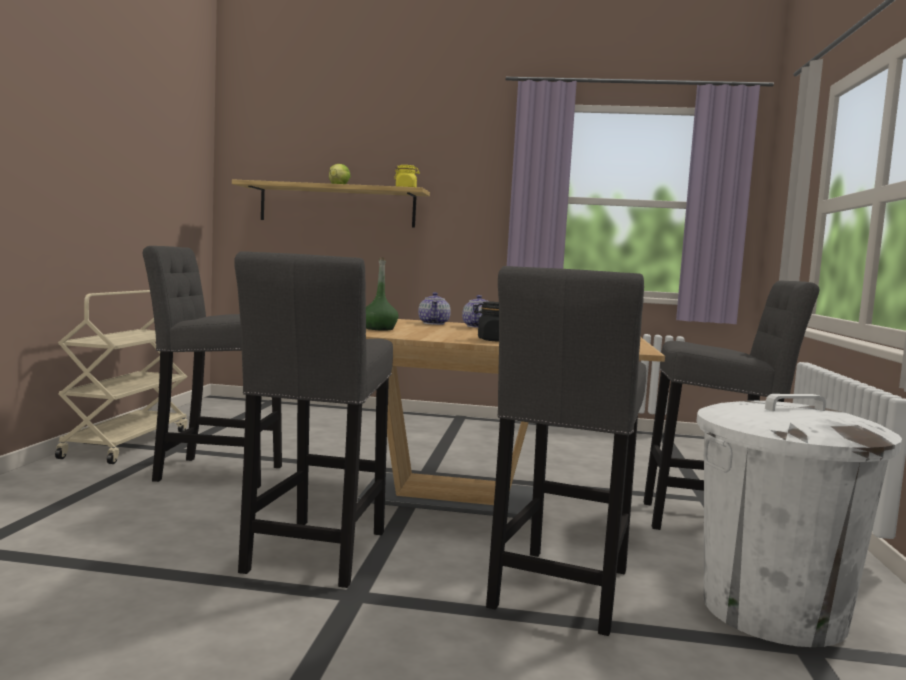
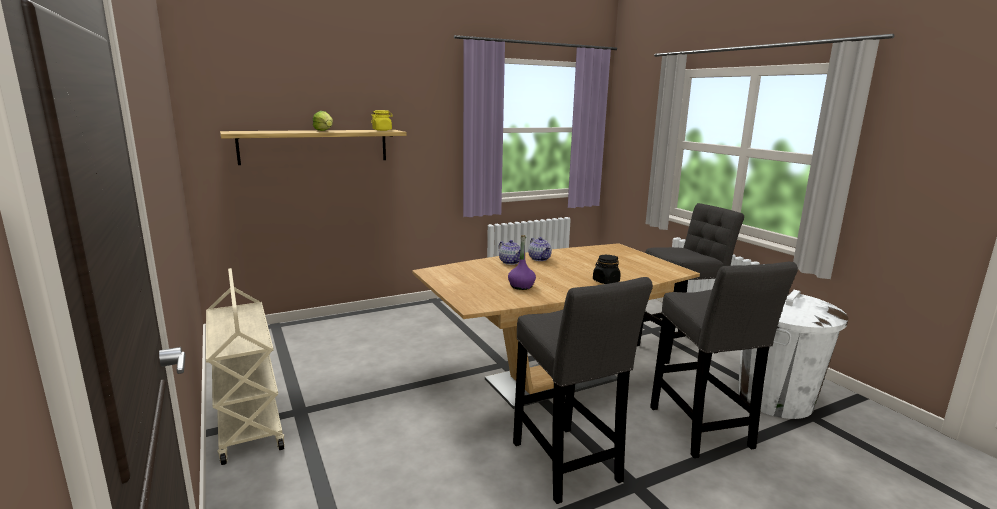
camera: 35 degrees left, 10 degrees up
(213, 472) = (377, 422): grey stool -> none
(379, 329) = (521, 286): green bottle -> purple bottle

